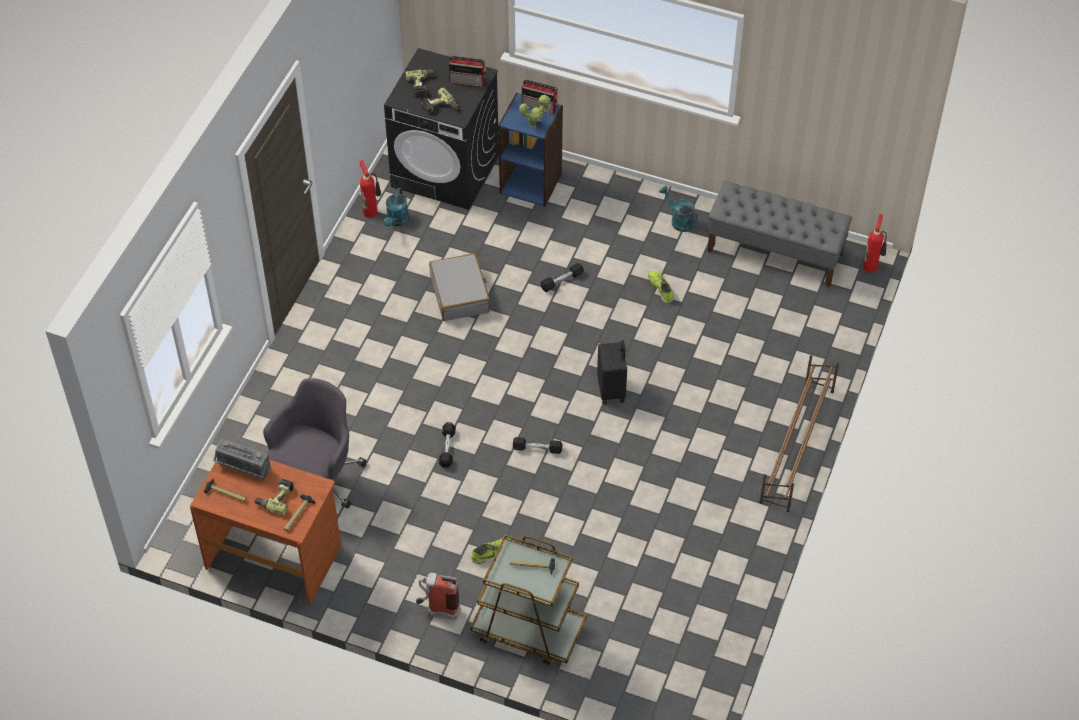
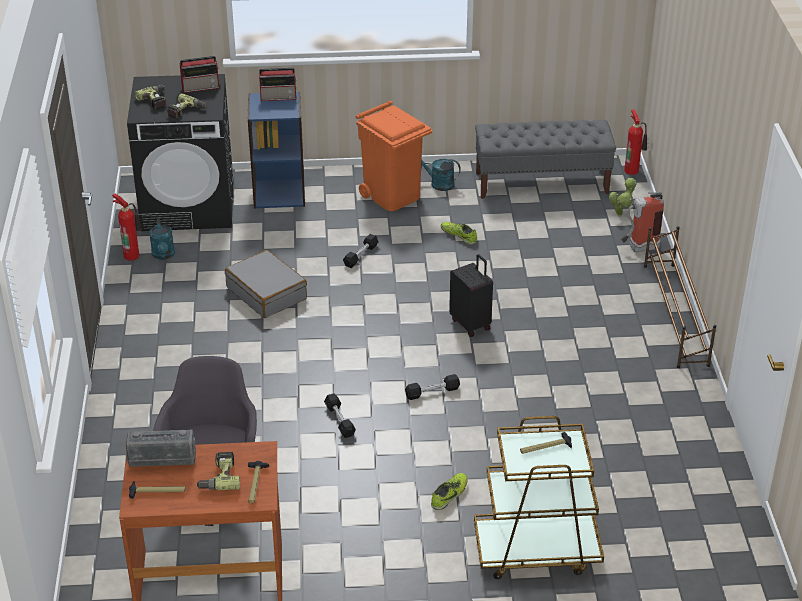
camera: 25 degrees left, 15 degrees down
(438, 611) = (429, 567): fire extinguisher -> fire extinguisher (638, 248)
(535, 125) = (284, 110): potted plant -> potted plant (621, 214)
(629, 221) = (393, 195): none -> orange trash can

